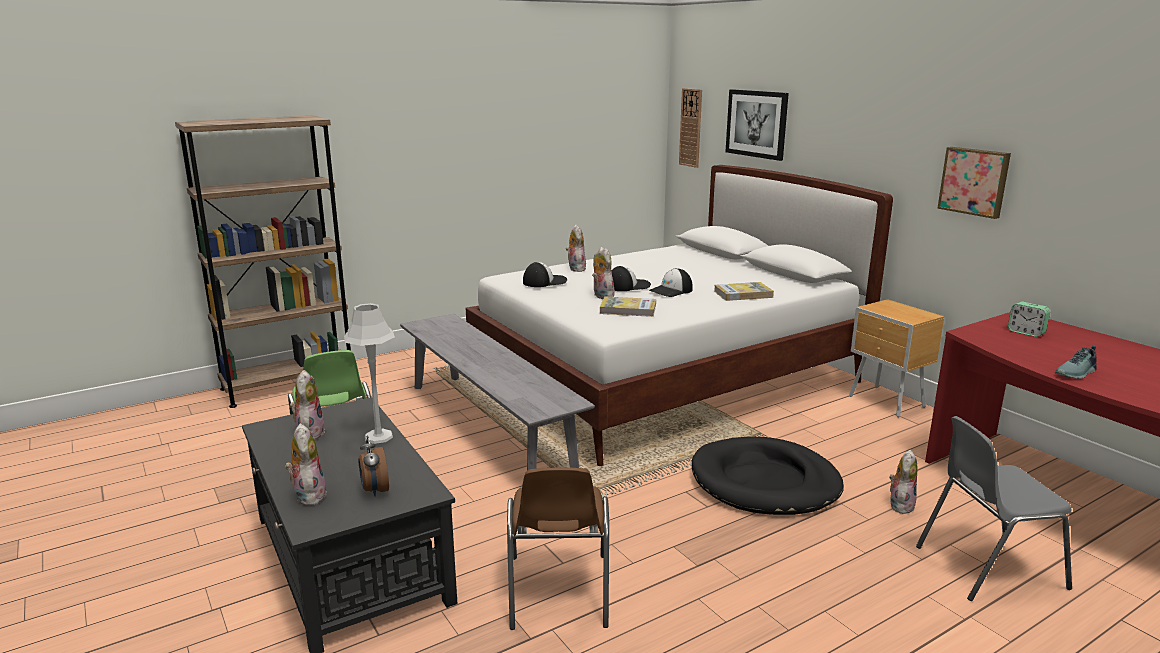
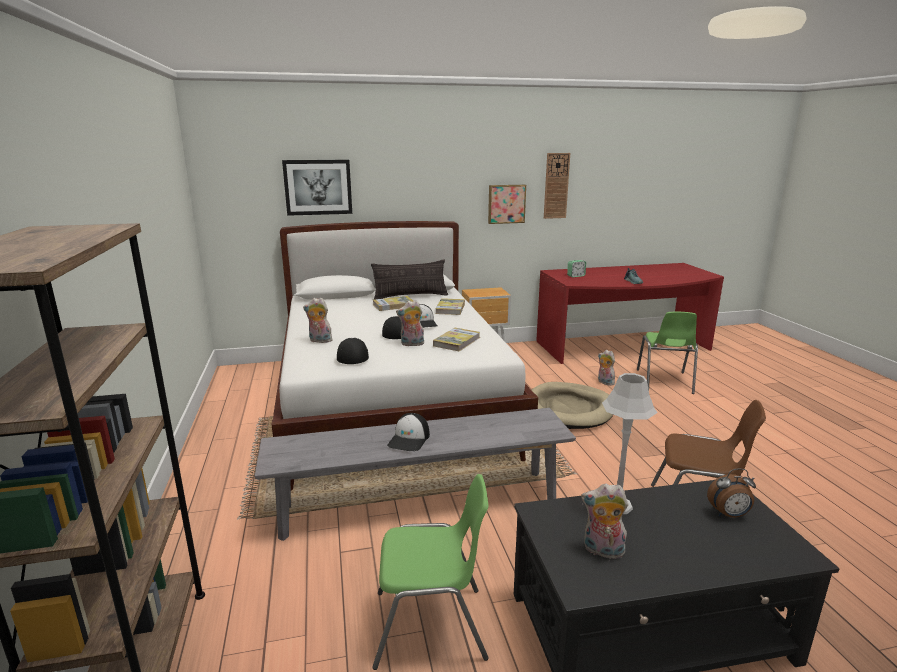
camera: 70 degrees left, 0 degrees up
(308, 495) = (745, 555): plush toy -> none
(479, 356) = (409, 439): none -> cap
(691, 127) = (231, 199): wall clock -> wall clock (556, 186)
(718, 273) = (393, 305): none -> book
(764, 274) = (410, 296): none -> pillow
(765, 482) = (569, 409): black dog bed -> beige dog bed
(986, 566) = (664, 382): grey chair -> green chair

